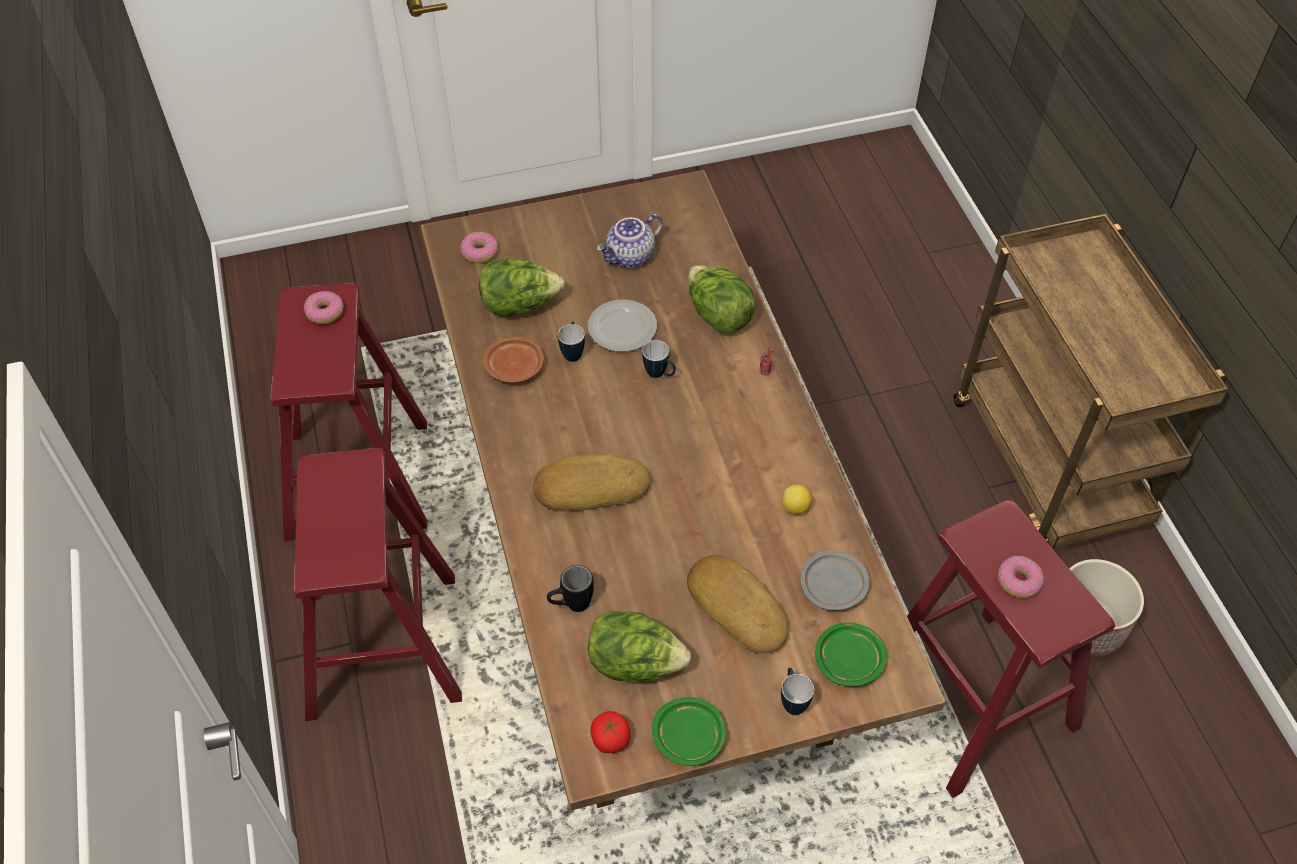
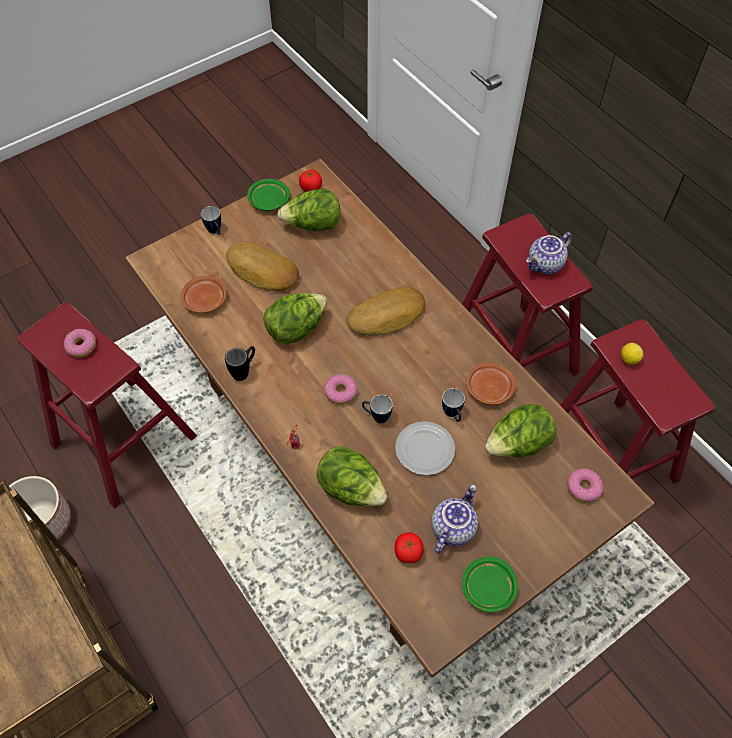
camera: 160 degrees right, 5 degrees up
(325, 312) = (664, 396): donut -> donut (340, 392)
(336, 503) = (545, 265): none -> teapot
(571, 605) = (364, 244): black mug -> black mug (244, 371)
(684, 251) = (408, 552): none -> tomato
(717, 506) = (296, 328): none -> lettuce
(795, 508) = (242, 343): lemon -> lemon (628, 359)
(833, 586) = (205, 300): grey plate -> brown plate
(849, 660) = (186, 261): green plate -> green plate (488, 588)

